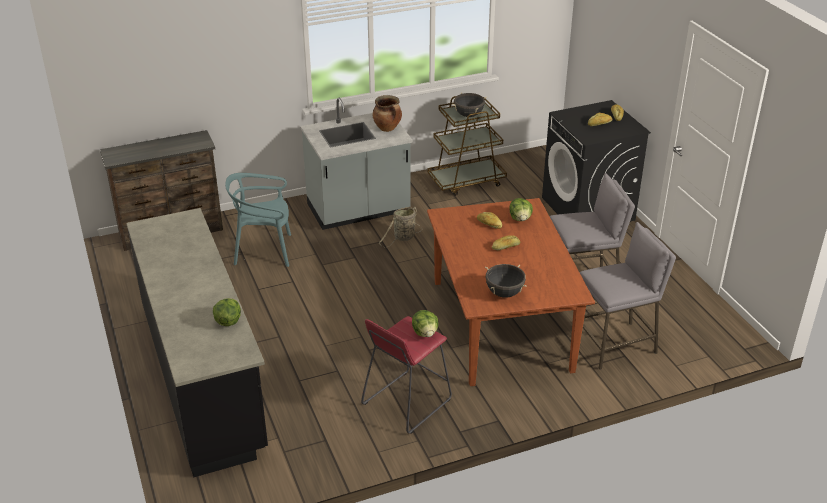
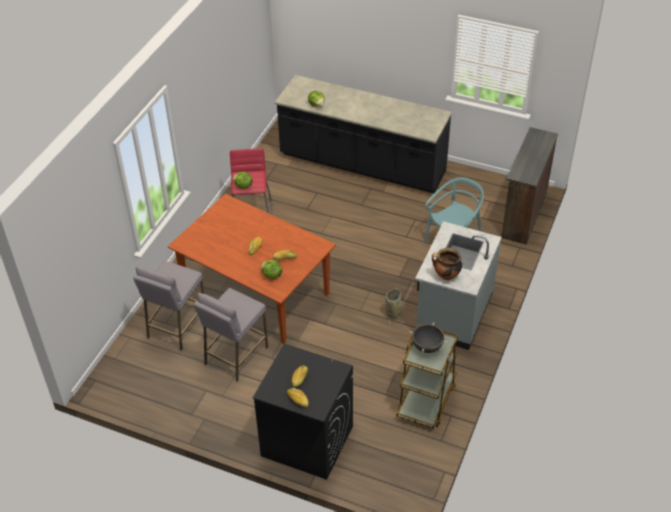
camera: 135 degrees right, 10 degrees up
(504, 293) = (221, 218): black cooking pot -> none

